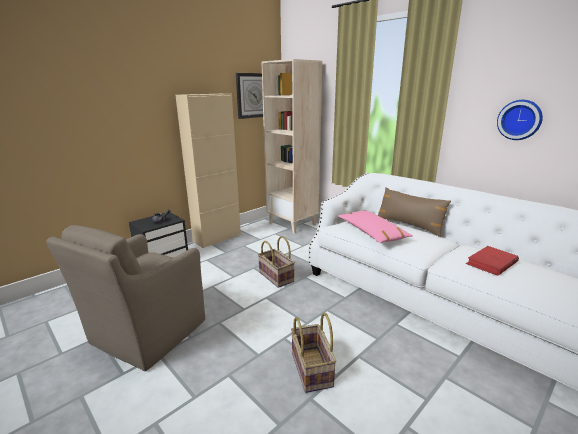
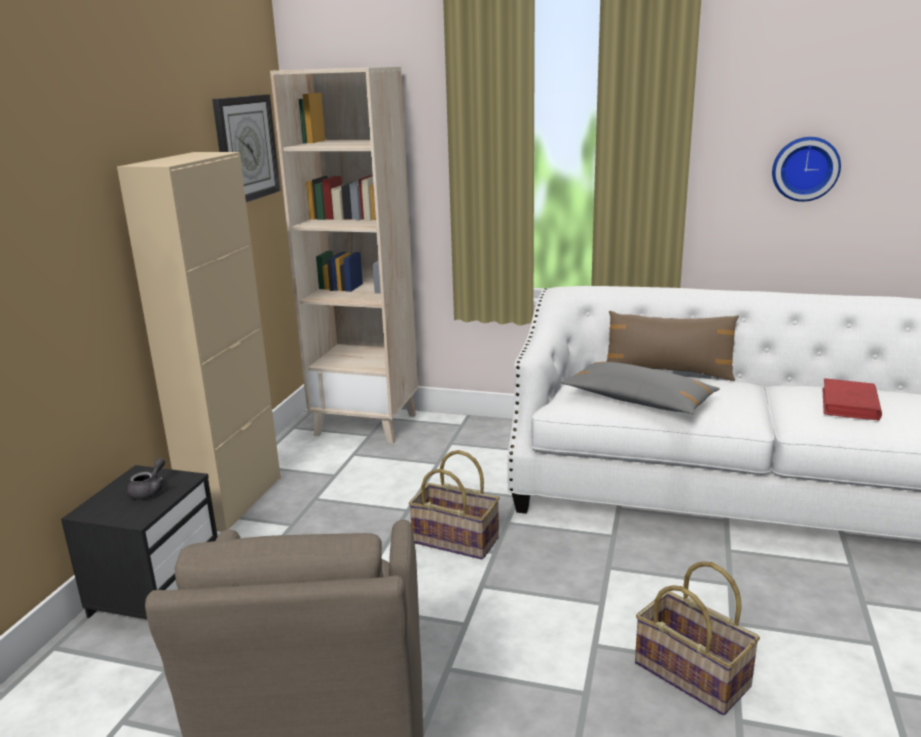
camera: 30 degrees left, 0 degrees up
(372, 233) = (638, 401): pink pillow -> grey pillow

